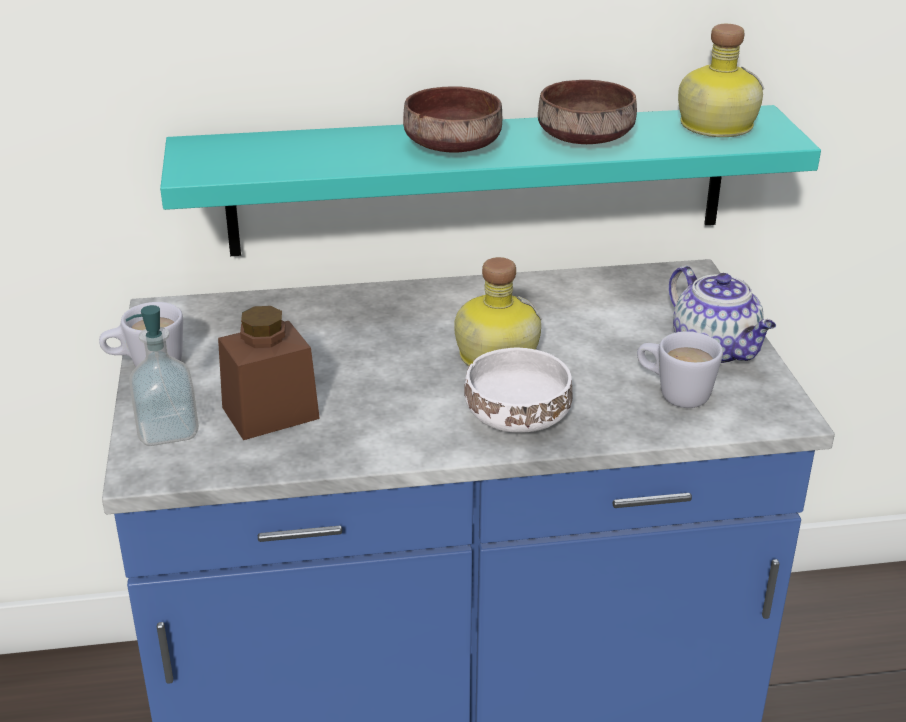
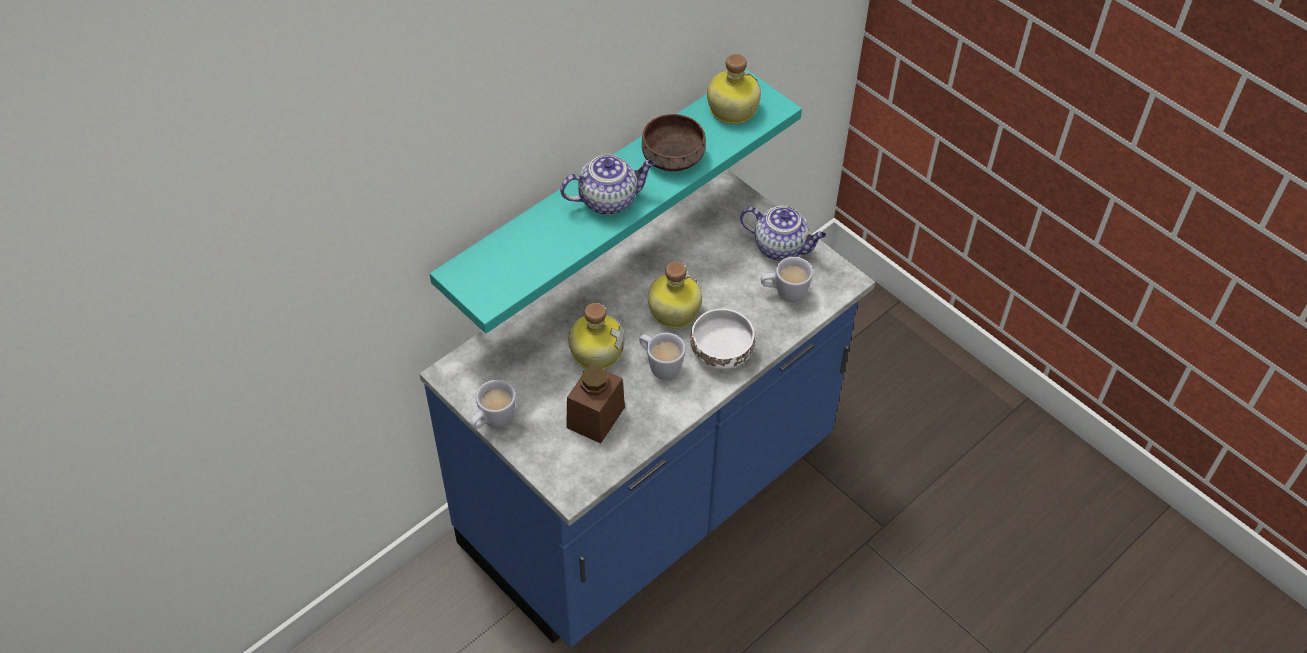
camera: 35 degrees left, 20 degrees up
(168, 430) = (554, 459): soap dispenser -> none
(351, 354) = (595, 350): none -> bottle
(415, 398) = (660, 365): none -> white mug
(455, 145) = (609, 200): brown bowl -> teapot

